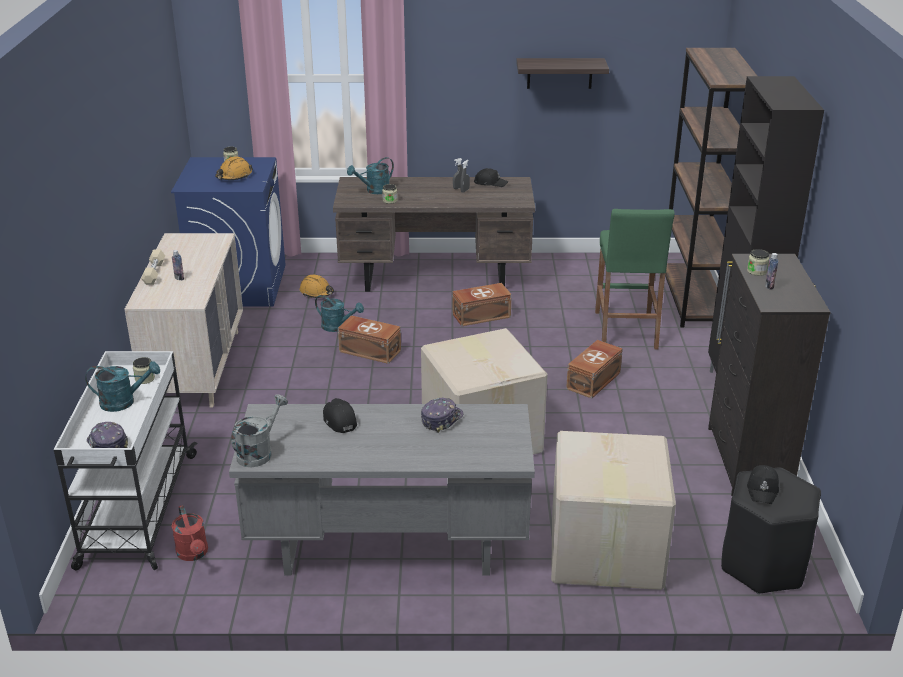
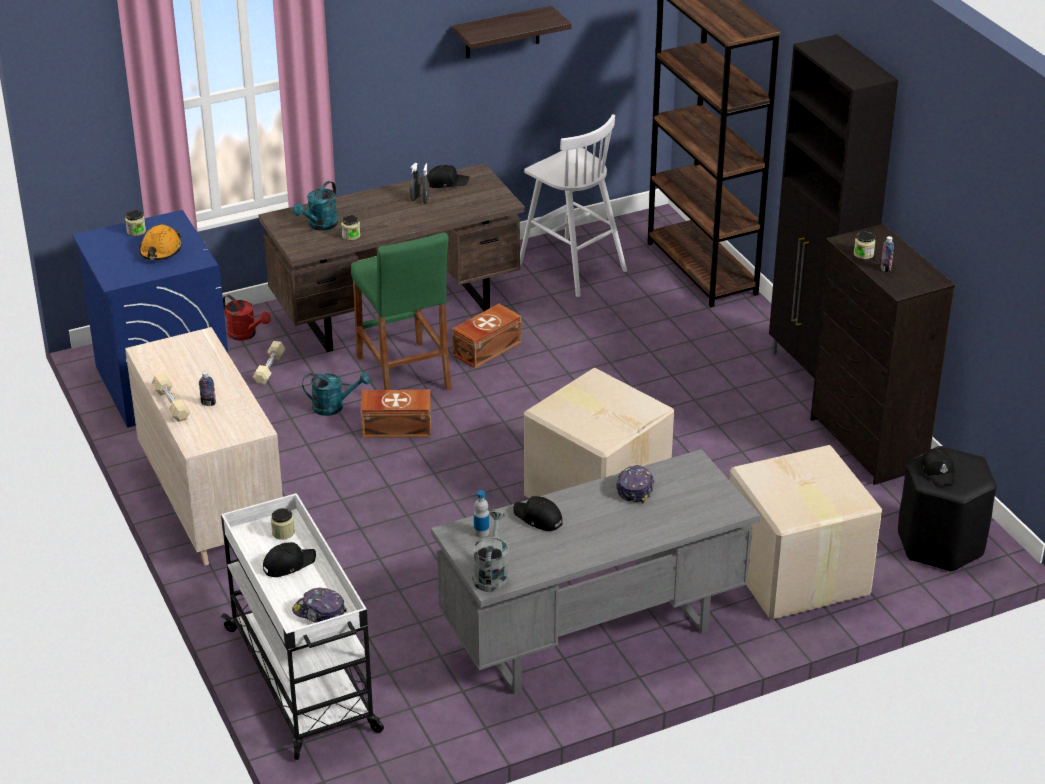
camera: 25 degrees left, 5 degrees up
(124, 402) = (288, 564): turquoise watering can -> black cap
(194, 554) = (405, 704): red watering can -> red watering can (246, 334)
(283, 418) = (481, 532): none -> bottle
(317, 292) = (269, 368): orange hard hat -> beige dumbbell
(589, 277) = (570, 266): none -> white stool
(594, 380) = (665, 396): brown storage box -> none
(626, 330) = (656, 326): green stool -> green stool (404, 373)

